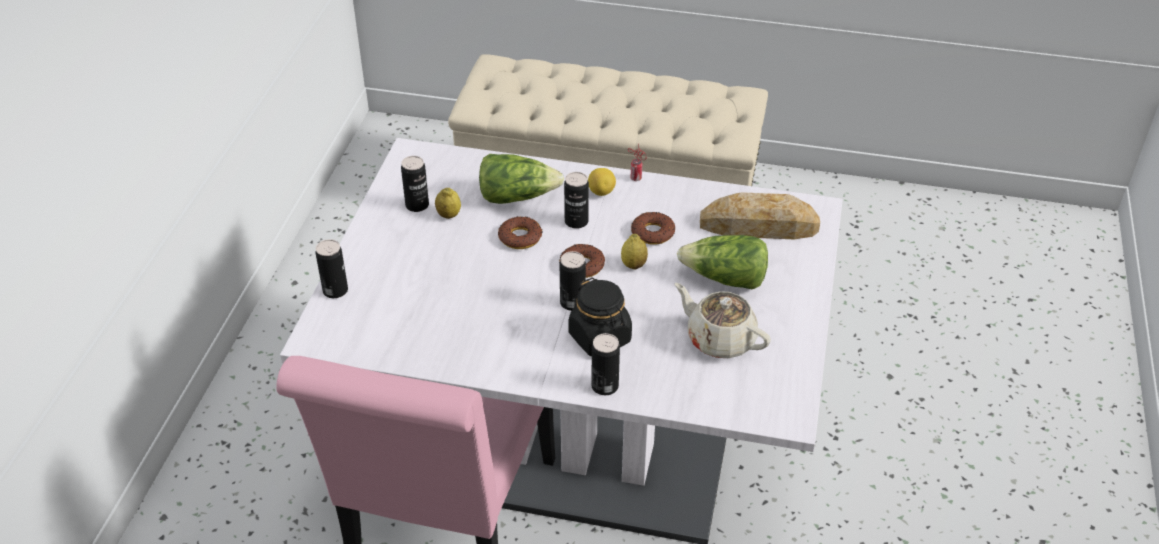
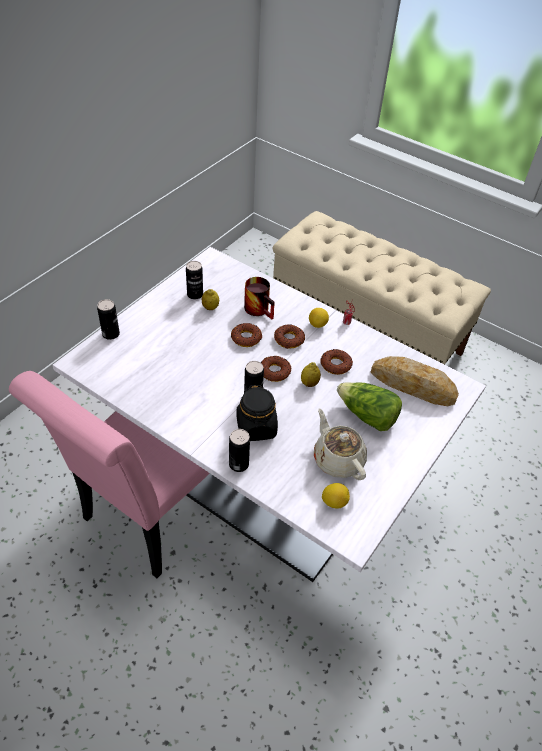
camera: 20 degrees right, 5 degrees up
(517, 196) = (261, 309): lettuce -> mug
(576, 221) = (289, 339): can -> donut
(743, 387) = (334, 502): none -> lemon

